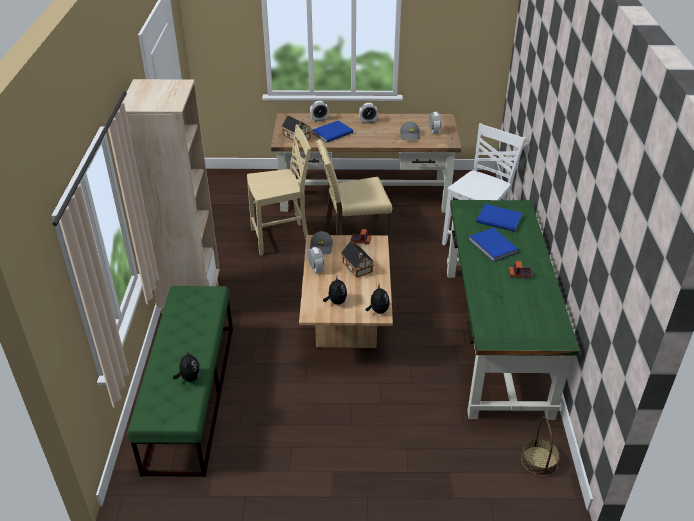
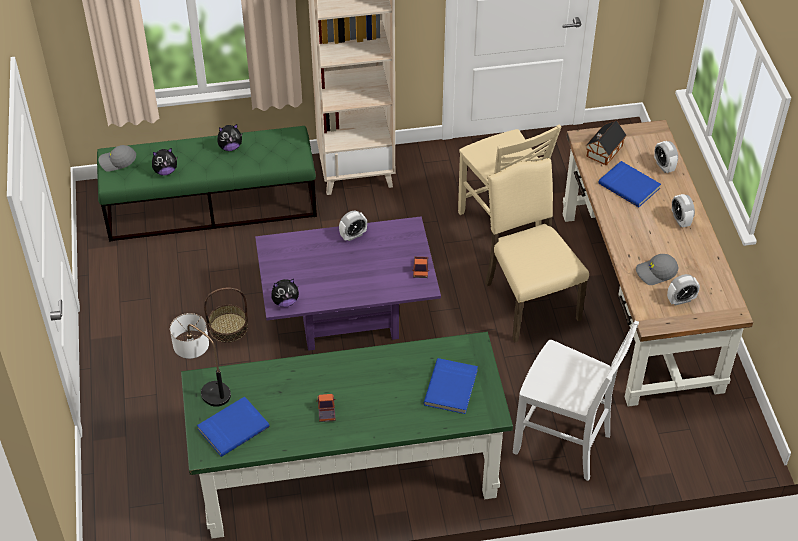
camera: 80 degrees right, 10 degrees up
(321, 247) = (397, 234): grey cap -> grey cap (118, 162)
(336, 301) = (295, 262): plush toy -> plush toy (230, 147)
(346, 322) = (348, 316): beige coffee table -> purple coffee table
(357, 268) = (363, 273): toy house -> none
(492, 246) = (384, 381): blue book -> blue book (232, 427)
(494, 336) = (205, 386): none -> table lamp
(539, 461) = (146, 520): basket -> basket (228, 328)

